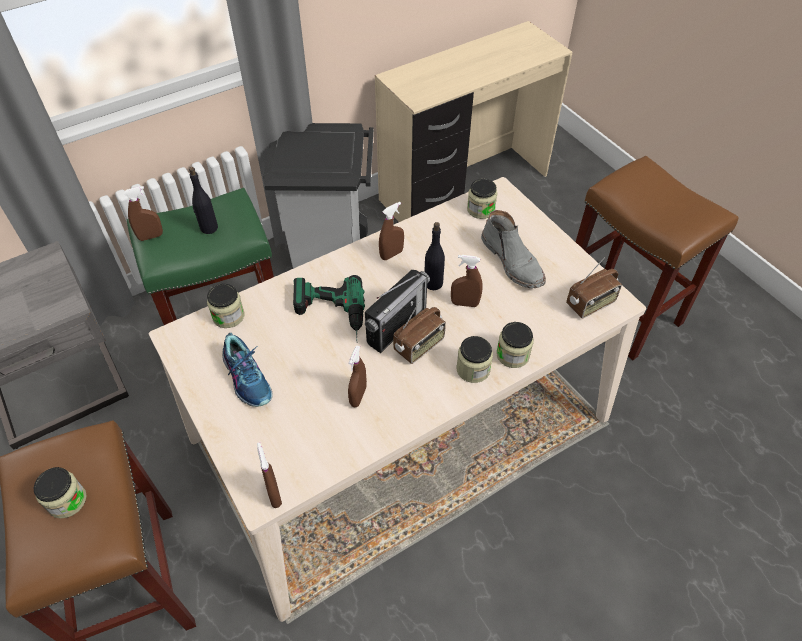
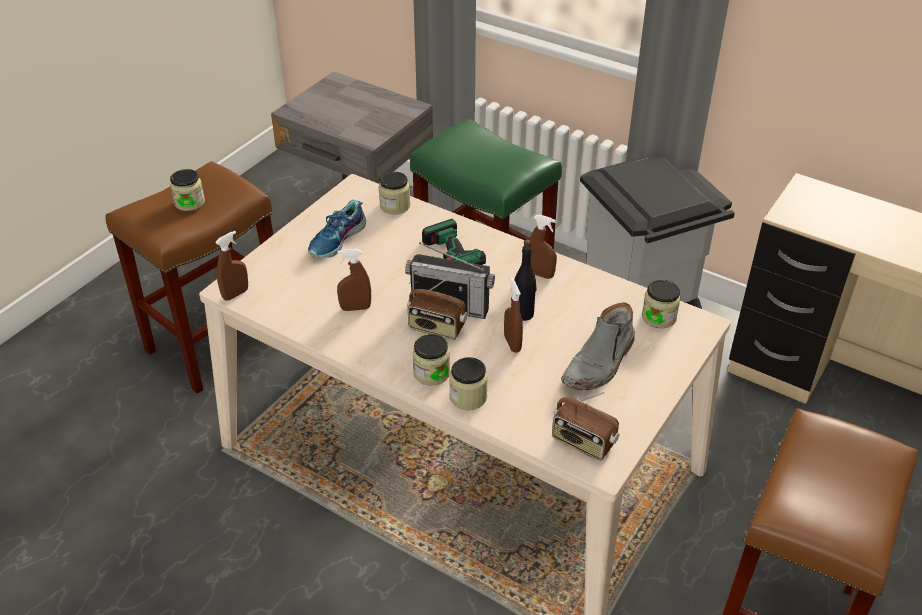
camera: 65 degrees right, 10 degrees down
(150, 236) = (454, 135): brown spray bottle -> none
(209, 228) = (490, 161): black bottle -> none

